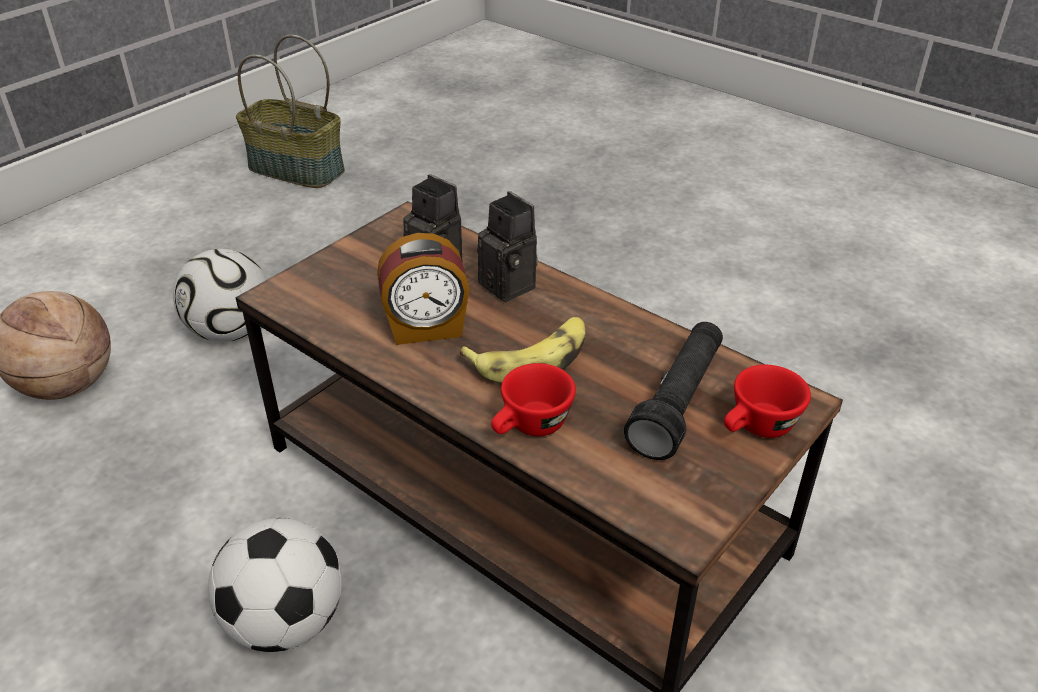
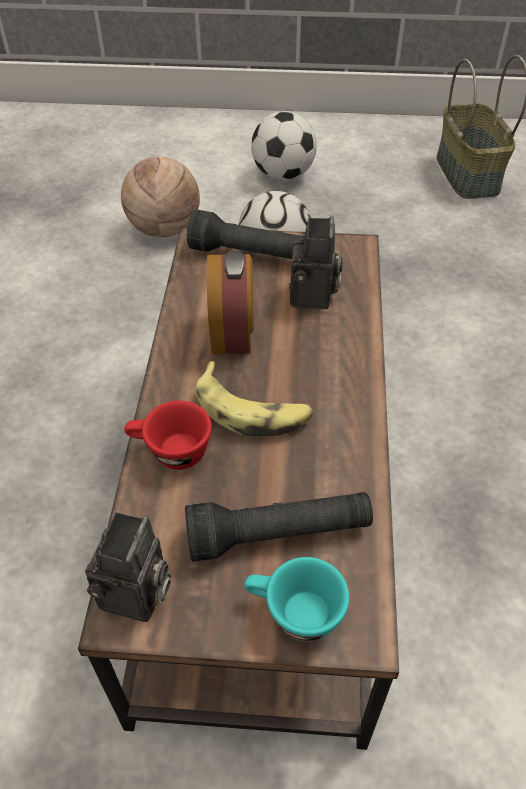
camera: 55 degrees right, 10 degrees up
(286, 622) = (68, 448): football -> football (283, 175)
(342, 273) = (254, 255): none -> black flashlight
(426, 329) = (232, 333): alarm clock -> alarm clock turned 135 degrees counterclockwise
(512, 285) = (332, 349): camera -> camera (136, 596)
(757, 428) = (293, 613): red cup -> turquoise cup

